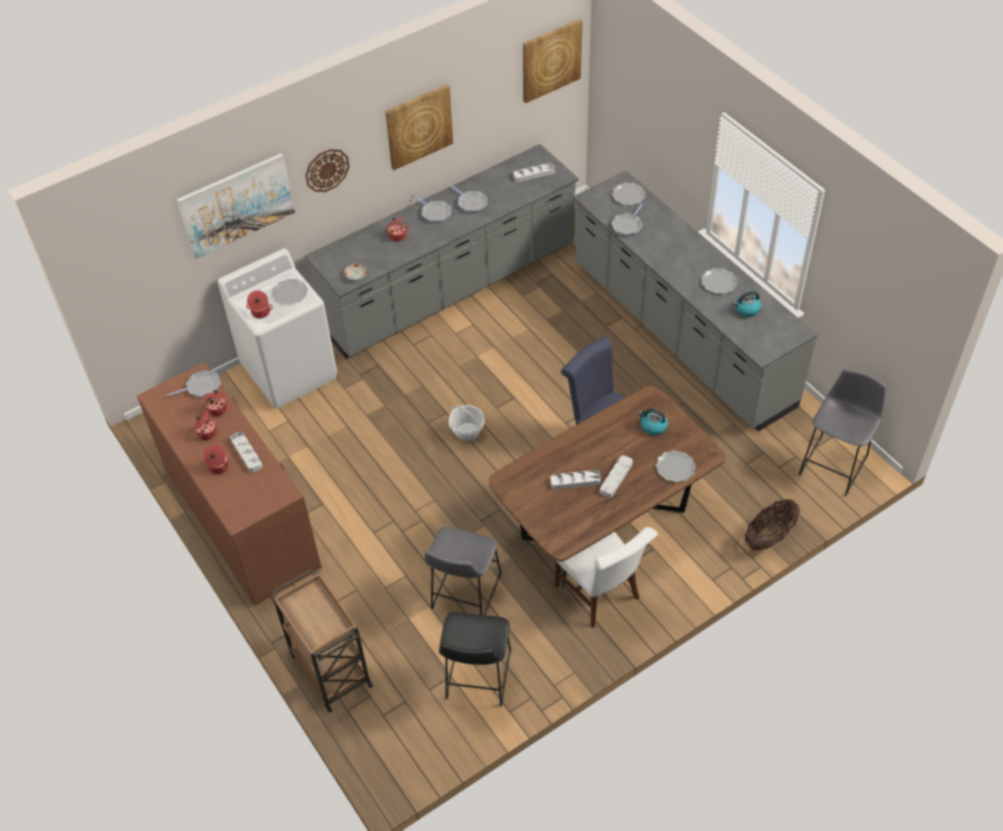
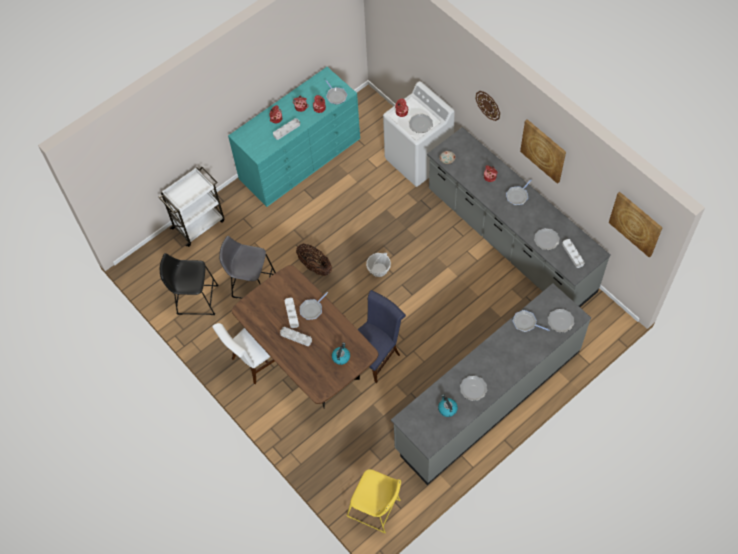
camera: 85 degrees right, 10 degrees up
(237, 204) = (440, 62): picture -> none
(241, 516) = (300, 158): brown dresser -> turquoise dresser
(330, 669) = (199, 224): brown cart -> white cart
(471, 203) = (532, 217): frying pan -> frying pan (312, 309)
(675, 468) = (307, 372): plate -> plate (546, 240)
(769, 537) = (307, 463): basket -> basket (315, 266)
(835, 463) = (376, 510): grey stool -> yellow stool

